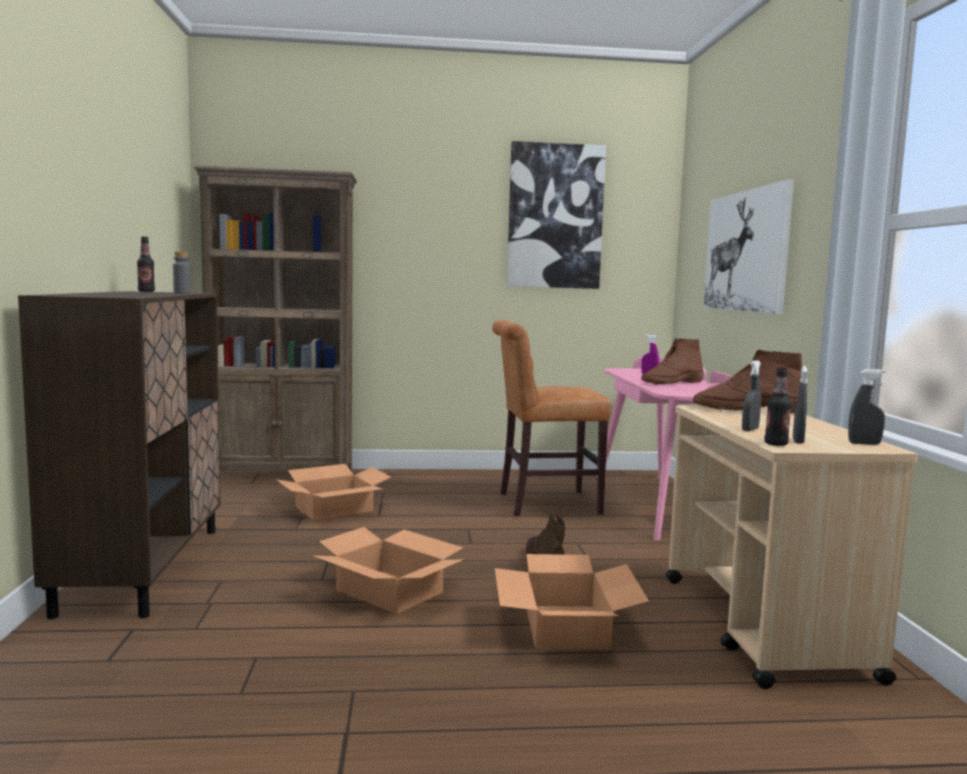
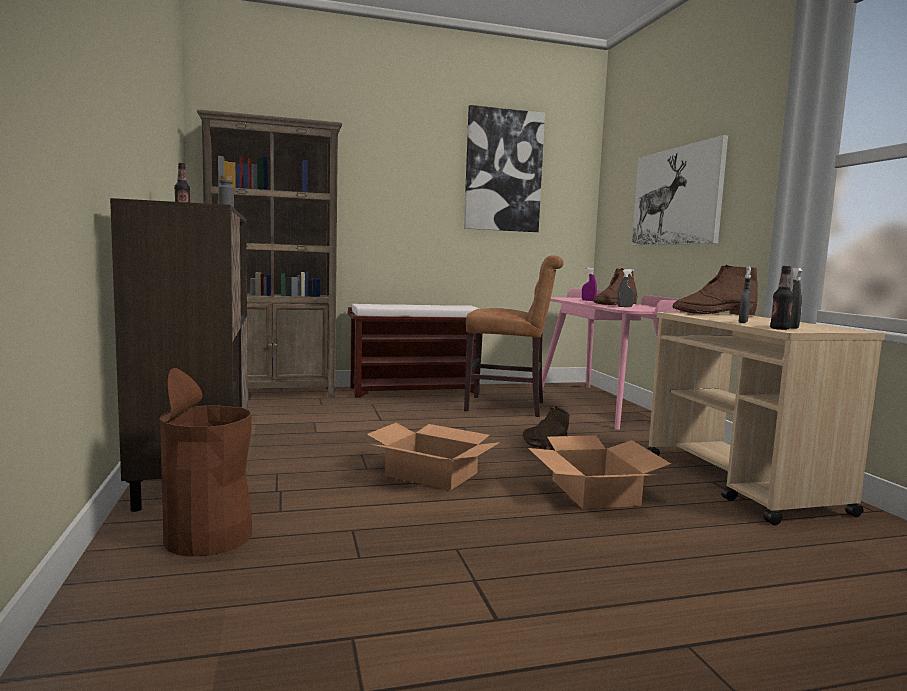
camera: 10 degrees left, 0 degrees up
(103, 655) = (208, 537): none -> brown trash can
(334, 509) = (338, 416): cardboard box -> none
(444, 477) = (415, 391): none -> brown bench
(543, 504) = (510, 407): brown chair -> brown chair turned 150 degrees counterclockwise
(864, 444) = (838, 329): grey spray bottle -> grey spray bottle (624, 307)

